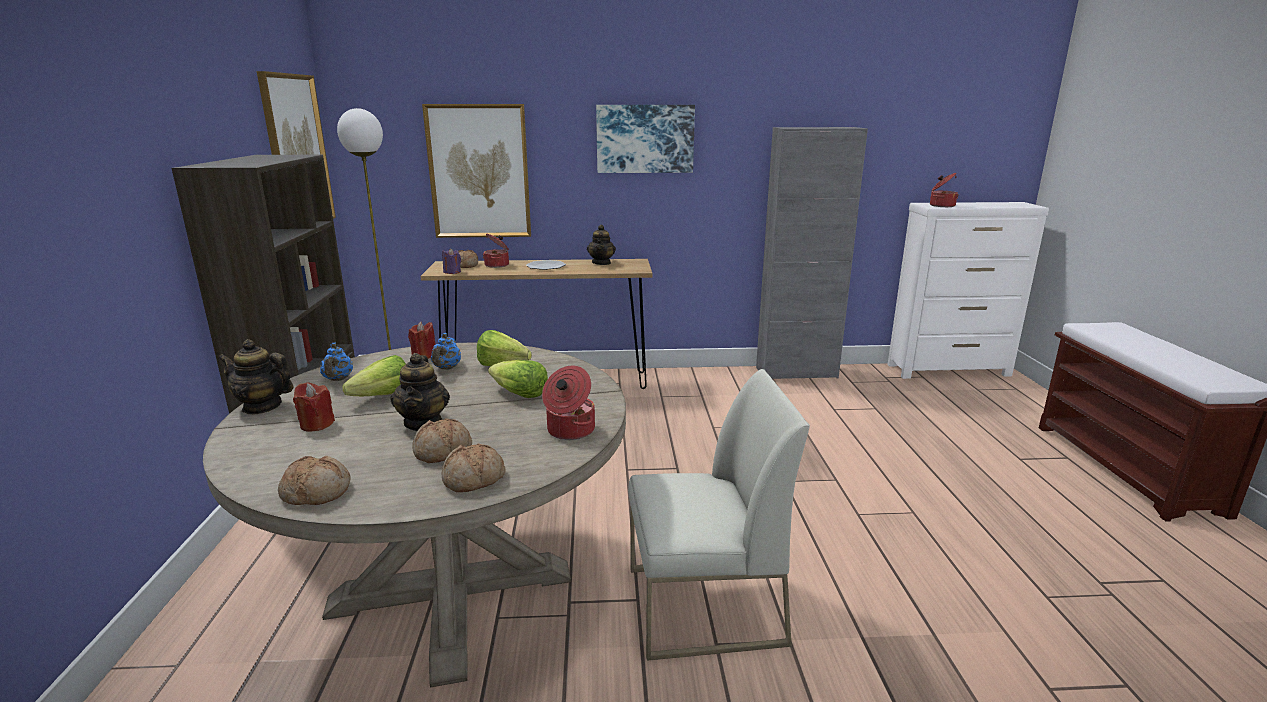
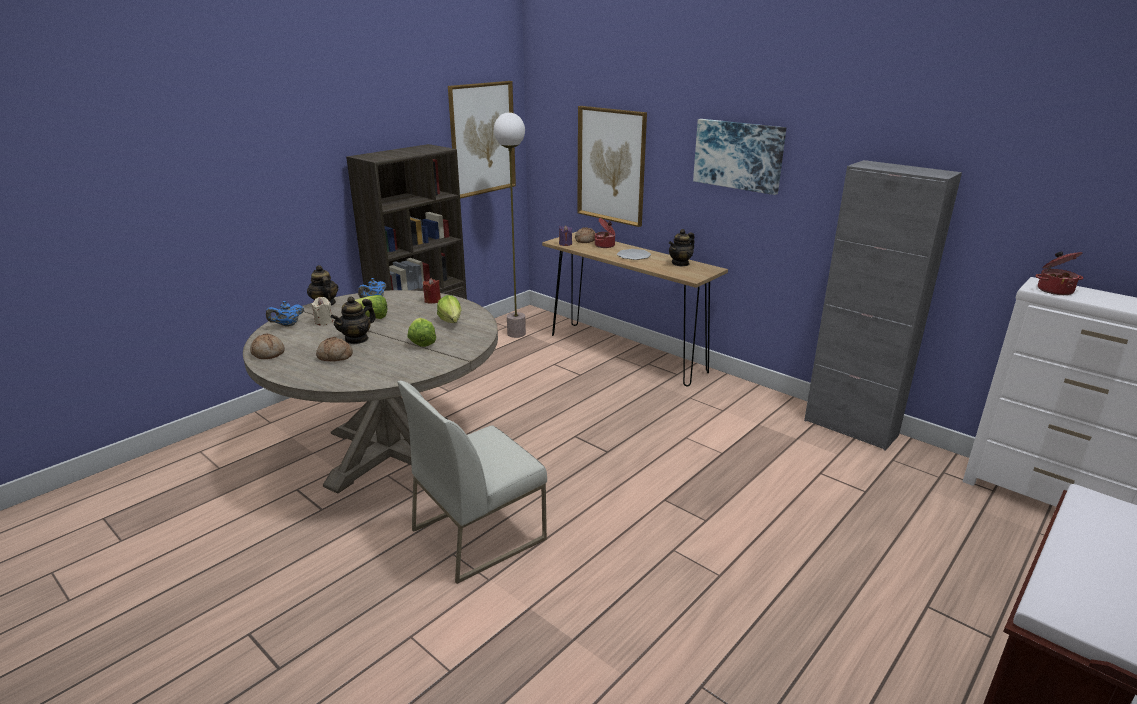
camera: 45 degrees right, 5 degrees up
(316, 424) = (324, 322): red candle -> beige candle
(446, 368) = (425, 313): blue teapot -> blue teapot (287, 325)
(474, 479) = (318, 375): bread -> none
(569, 431) = (397, 371): cooking pot -> none
(703, 606) = (479, 533): white chair -> white chair turned 105 degrees clockwise

